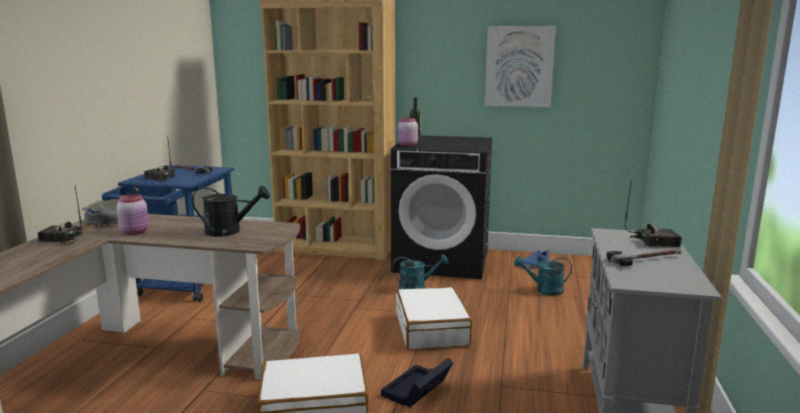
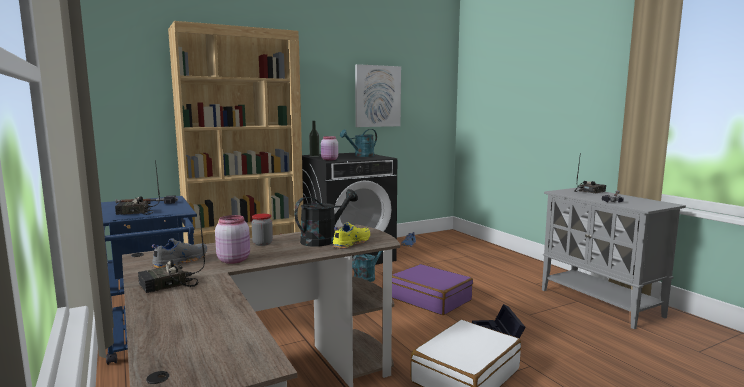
camera: 40 degrees left, 5 degrees down
(187, 223) = (262, 243): none -> jar
(235, 239) = (350, 243): none -> yellow shoe
(432, 330) = (430, 299): white suitcase -> purple suitcase
(544, 290) = (443, 257): turquoise watering can -> turquoise watering can (361, 156)

